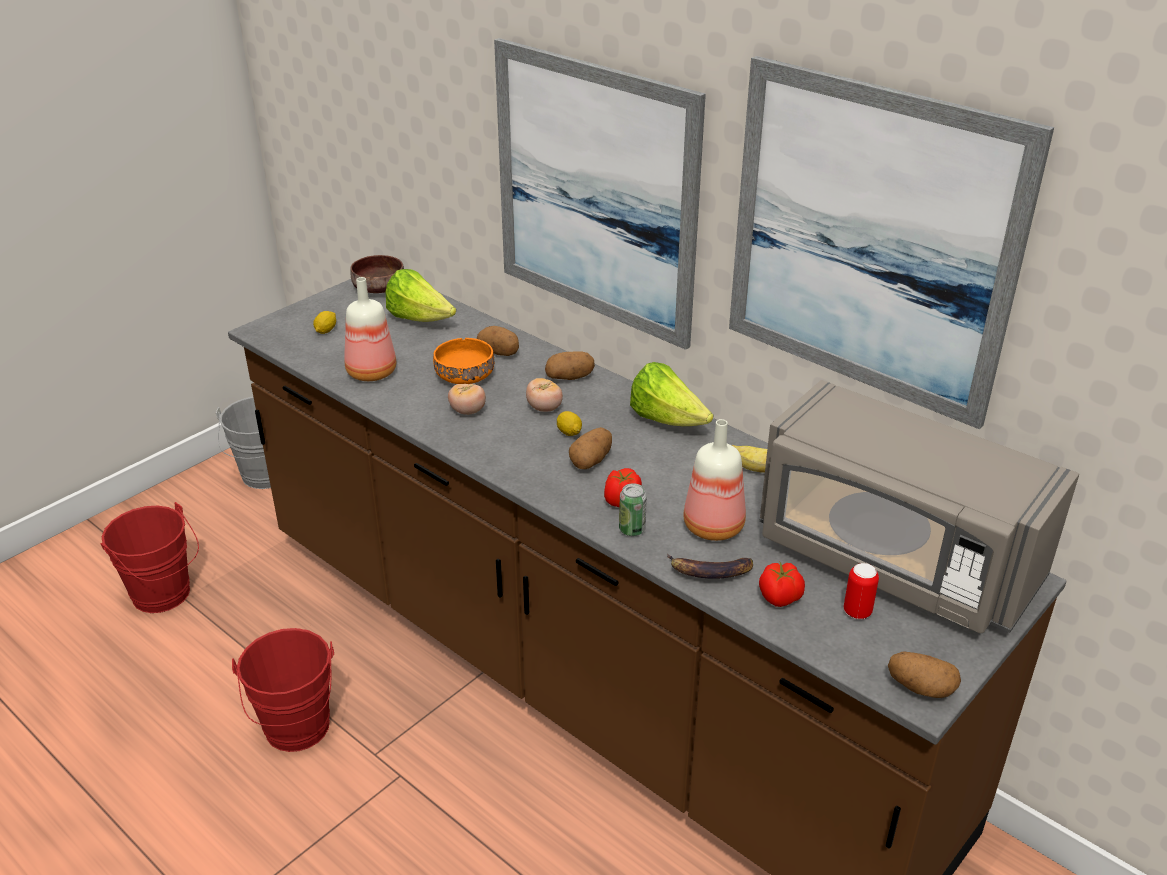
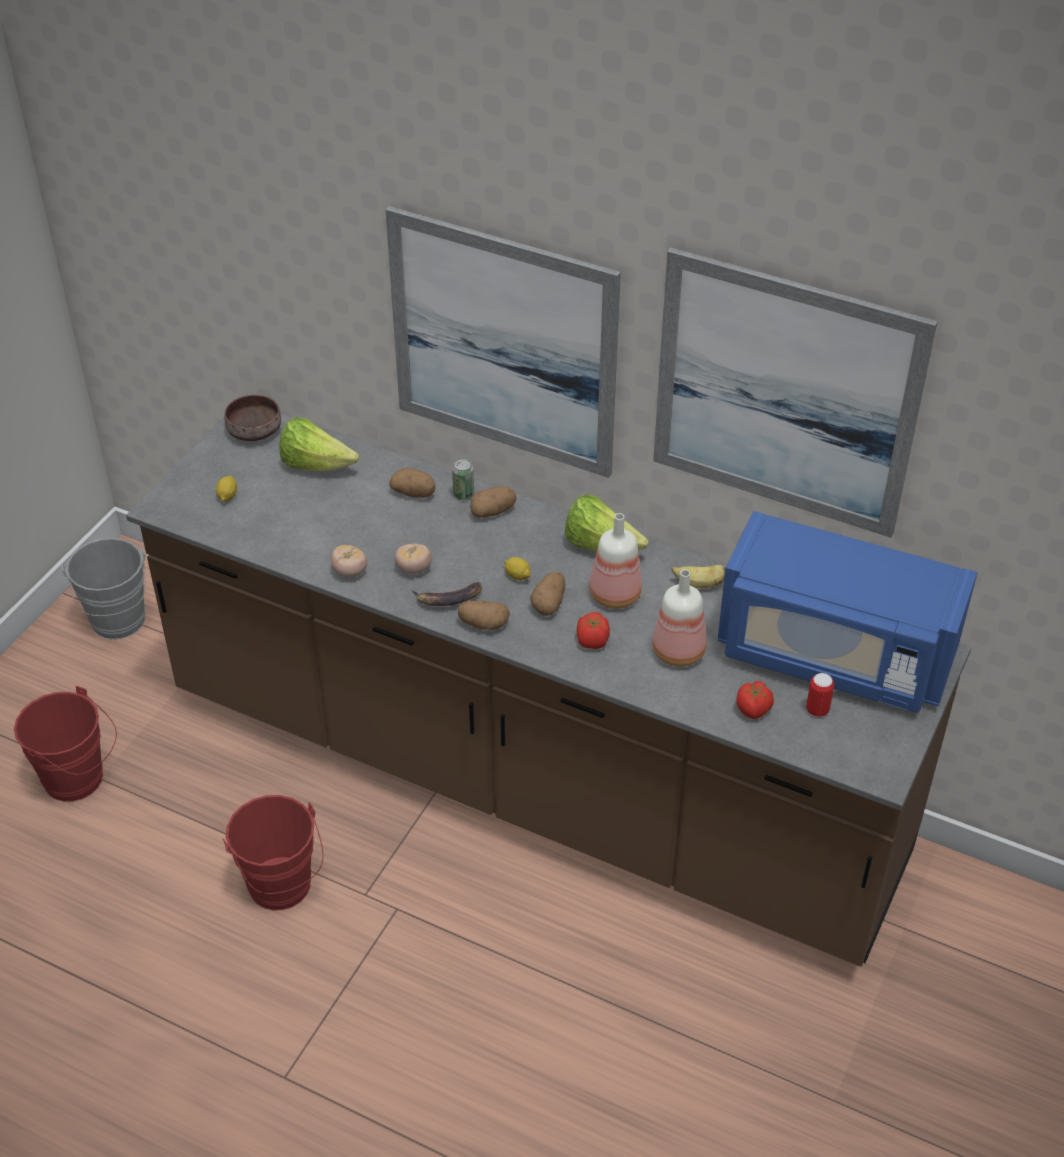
camera: 15 degrees left, 10 degrees up
(370, 373) = (299, 541): bottle -> bottle (614, 596)
(464, 377) = (392, 529): orange bowl -> none
(544, 408) = (484, 552): tomato -> tomato (350, 572)
(632, 529) = (611, 668): can -> can (463, 494)
(709, 572) = (689, 697): banana -> banana (448, 599)
(894, 560) = (834, 655): grey microwave -> blue microwave
(920, 688) = (880, 767): potato -> potato (483, 624)

